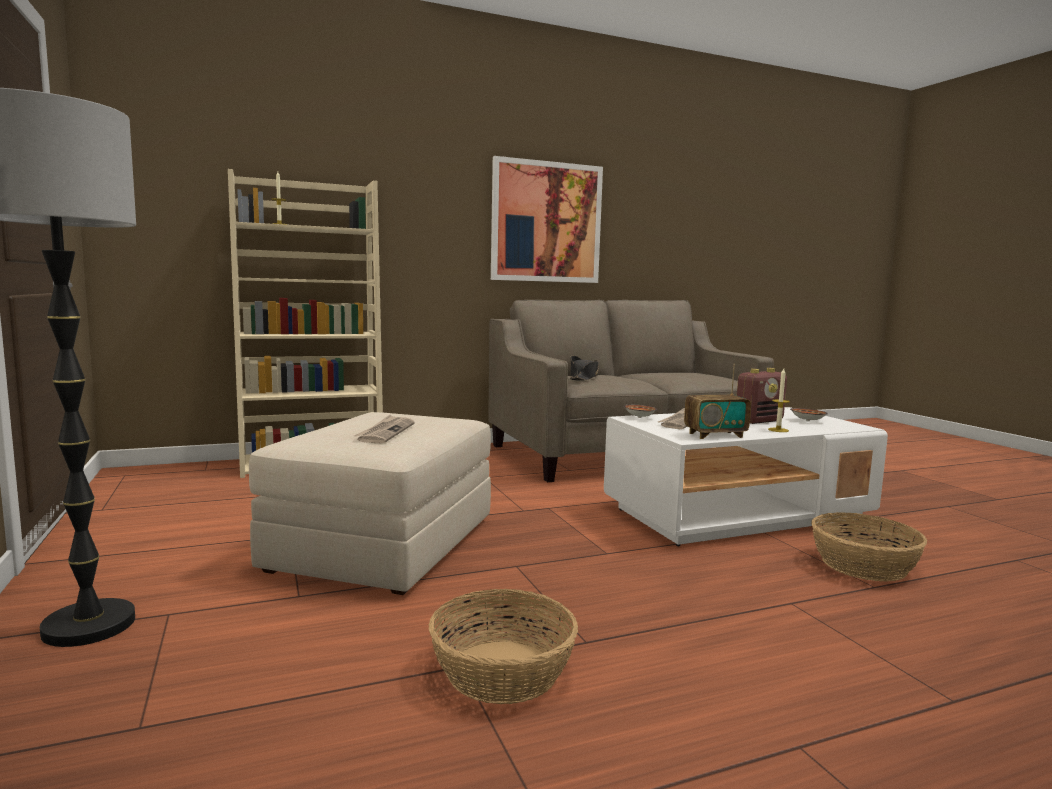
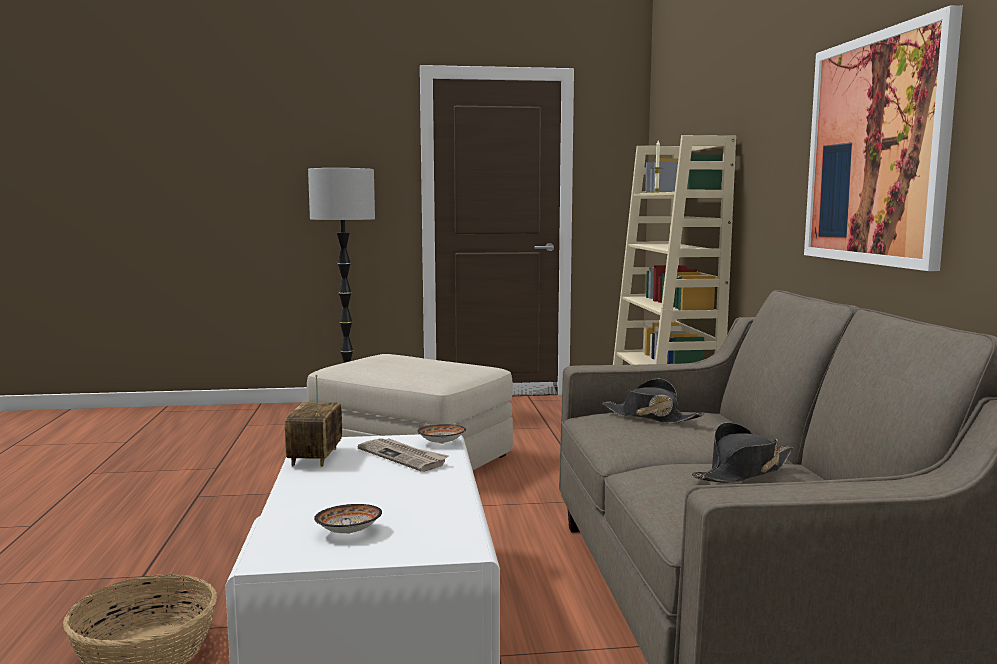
camera: 105 degrees right, 0 degrees up
(385, 432) = (393, 365): newspaper -> none
(503, 671) = (198, 475): basket -> none
(666, 373) = (743, 472): none -> black hat
(759, 421) = (376, 498): radio -> none
(778, 430) = (309, 494): candle -> none

